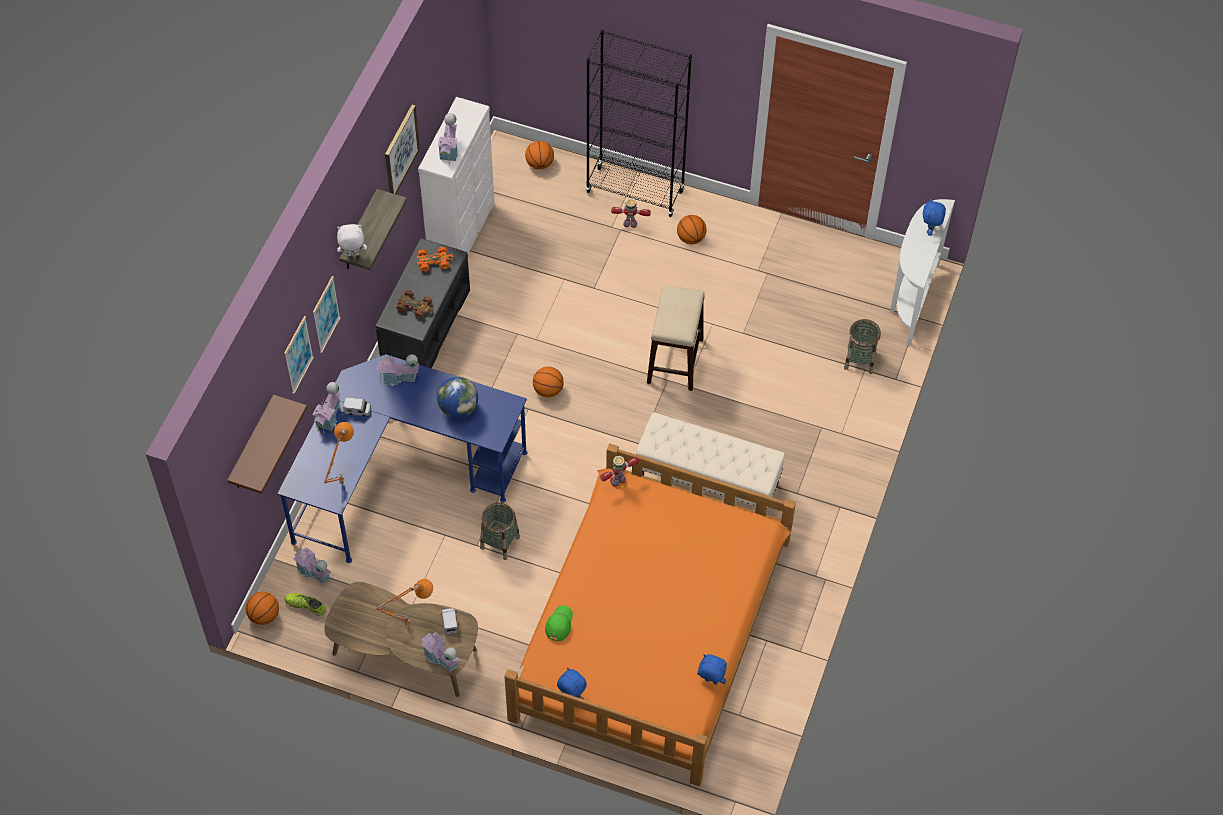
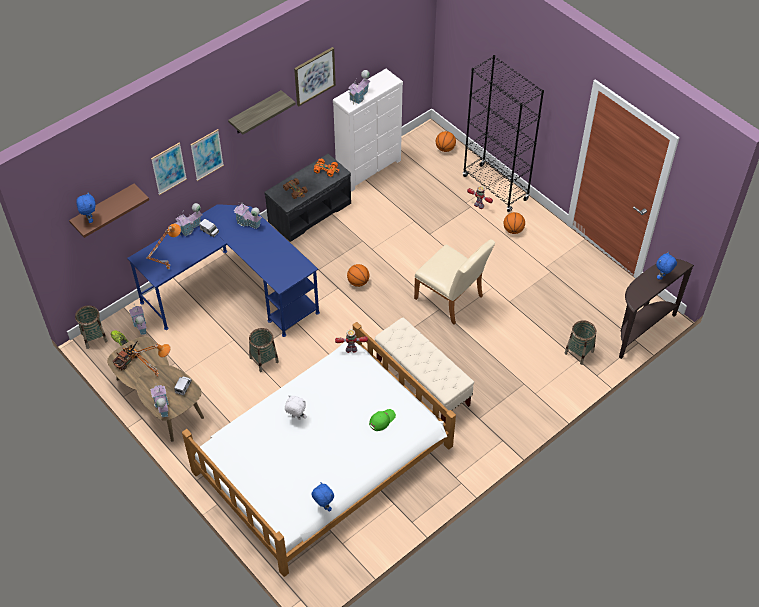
camera: 30 degrees right, 5 degrees down
(264, 615) = (94, 337): basketball -> basket
(352, 255) = (237, 121): white plush toy -> white plush toy (296, 418)
(352, 620) = (129, 358): none -> toy truck
(458, 408) = (271, 256): globe -> none
(559, 624) = (251, 421): green cap -> green cap (382, 420)
(571, 697) = (226, 471): blue plush toy -> blue plush toy (90, 219)
(651, 627) = (323, 458): orange bed -> white bed
(675, 361) = (452, 299): stool -> beige chair
(911, 301) = (640, 330): white console table -> brown console table

